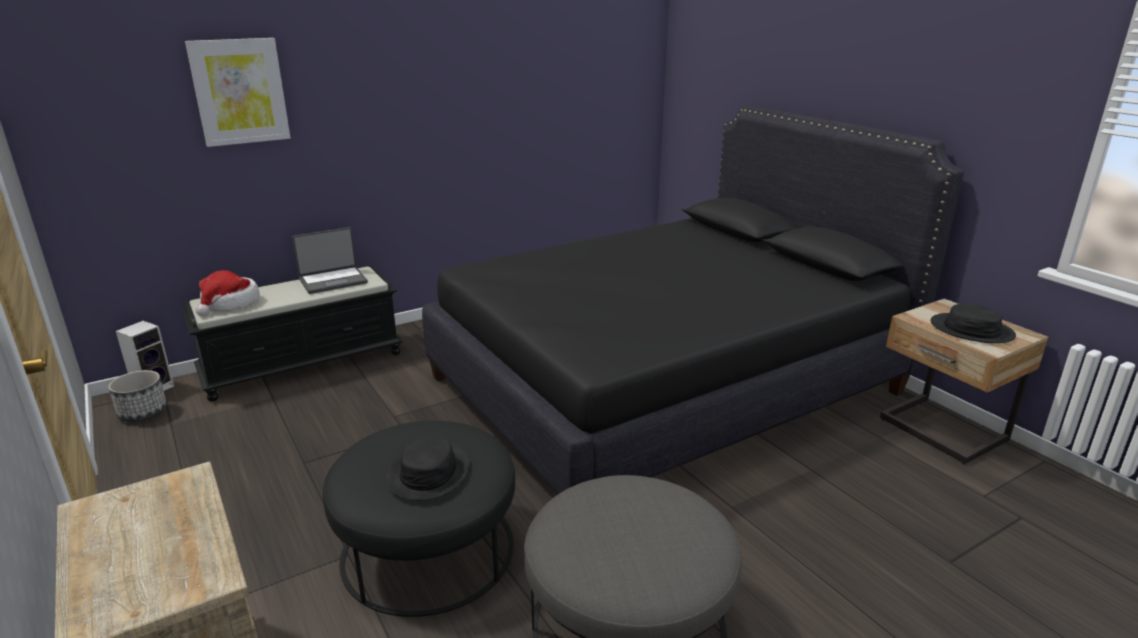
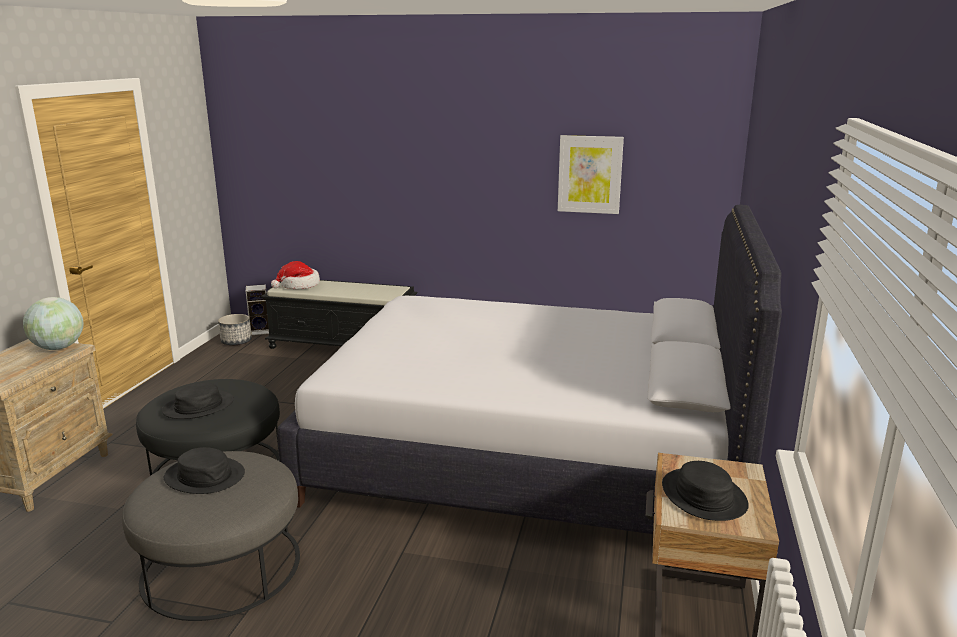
camera: 45 degrees right, 5 degrees down
(160, 490) = (58, 348): none -> globe
(240, 92) = (337, 140): picture -> picture (590, 174)
(333, 281) = (371, 289): laptop -> none
(613, 526) = (205, 476): none -> black hat
(665, 384) = (528, 456): black bed -> white bed

